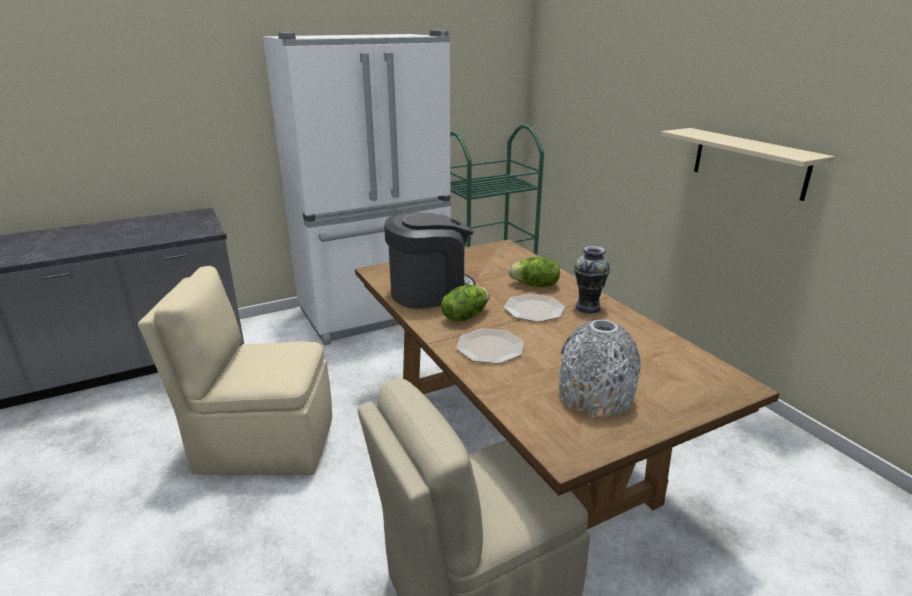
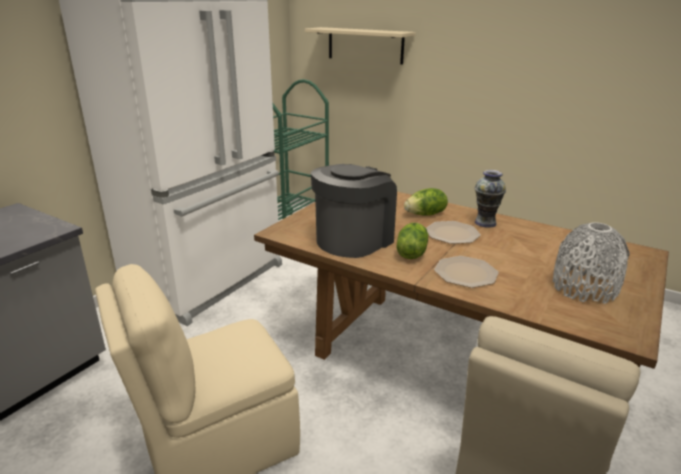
camera: 30 degrees left, 0 degrees up
(749, 163) = (530, 92): beige shelf -> beige shelf (365, 45)

